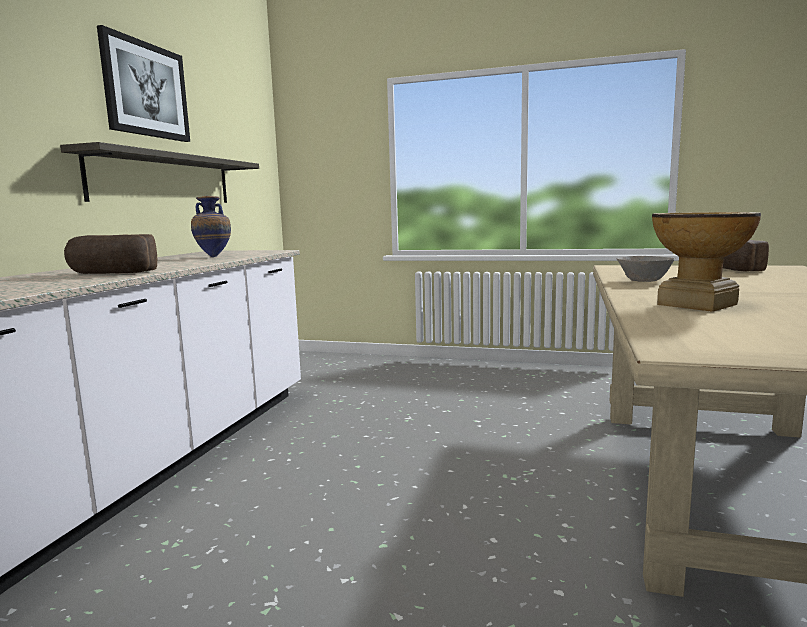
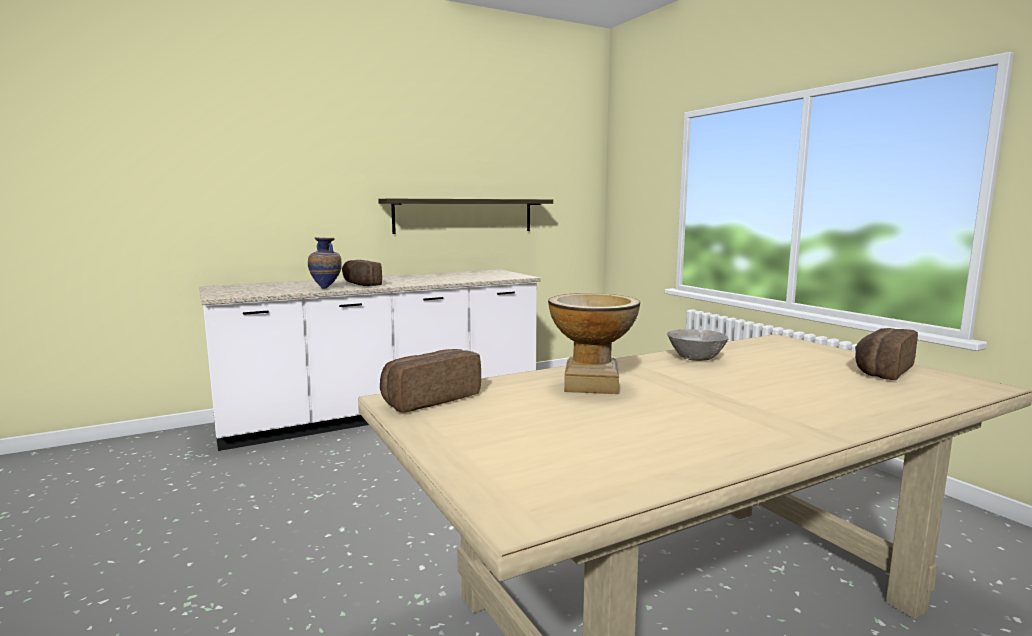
camera: 45 degrees right, 0 degrees up
(146, 90) = (454, 152): picture -> none
(214, 257) = (462, 277): vase -> vase (326, 288)
(690, 341) = (429, 399): none -> bread

